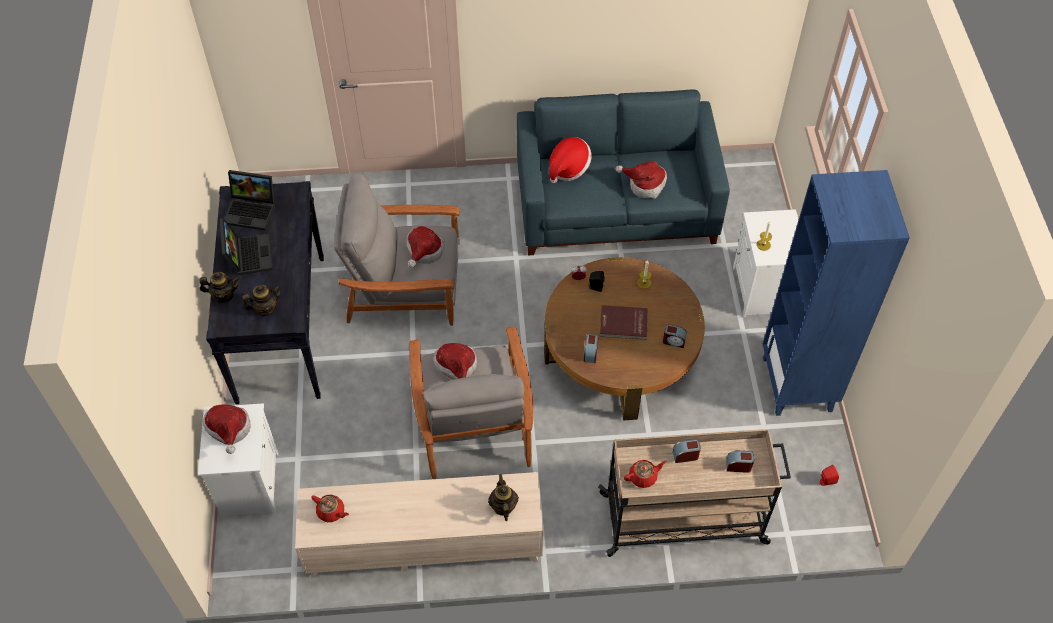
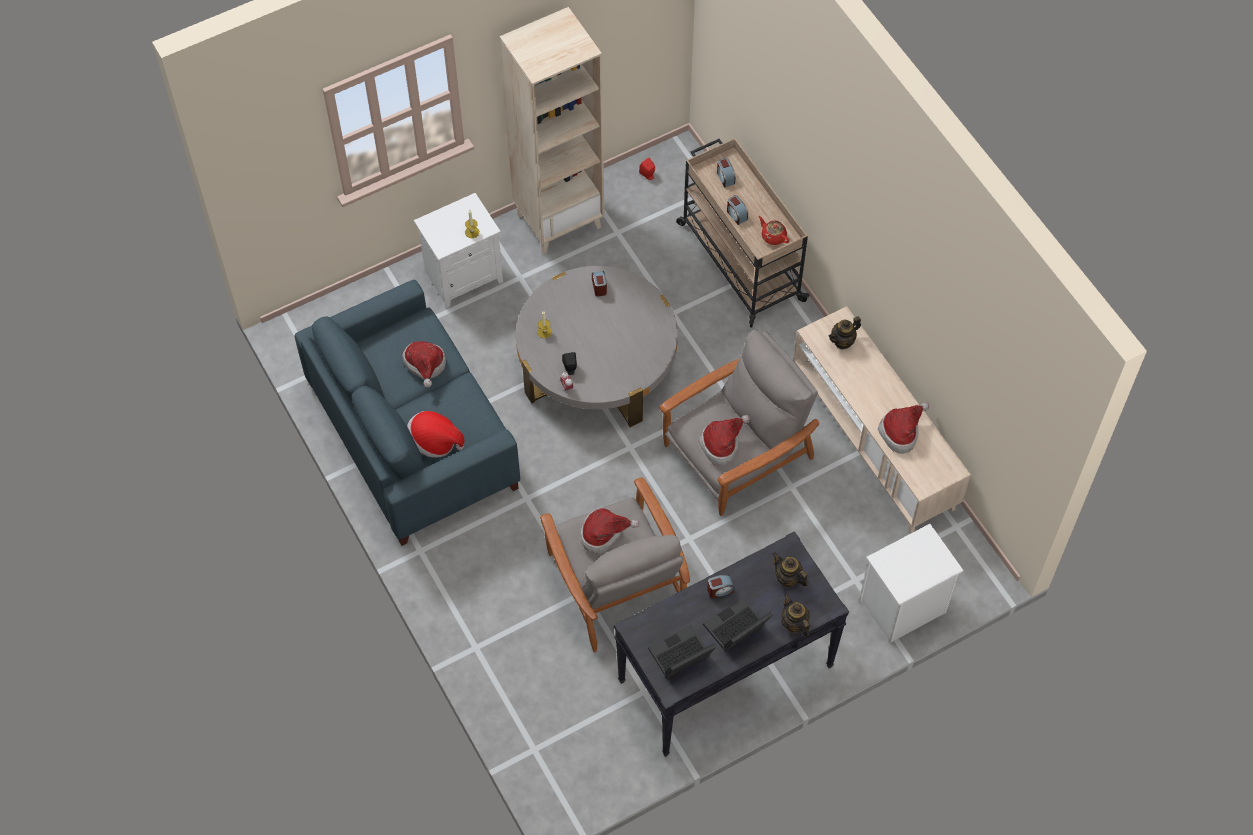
camera: 115 degrees left, 5 degrees up
(229, 430) = (908, 569): hat -> hat (901, 432)
(252, 210) = (680, 657): laptop -> laptop turned 105 degrees counterclockwise
(331, 512) = (924, 463): red teapot -> none
(590, 353) = (648, 346): alarm clock -> alarm clock (720, 590)
(620, 353) = (597, 365): brown coffee table -> grey coffee table
(623, 324) = (602, 331): red book -> none
(797, 384) = (559, 220): blue bookcase -> beige bookcase

